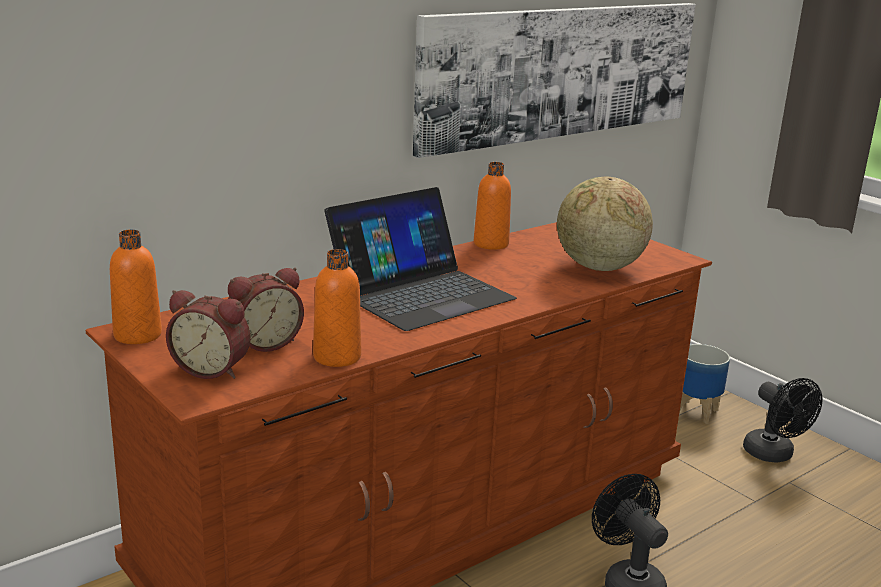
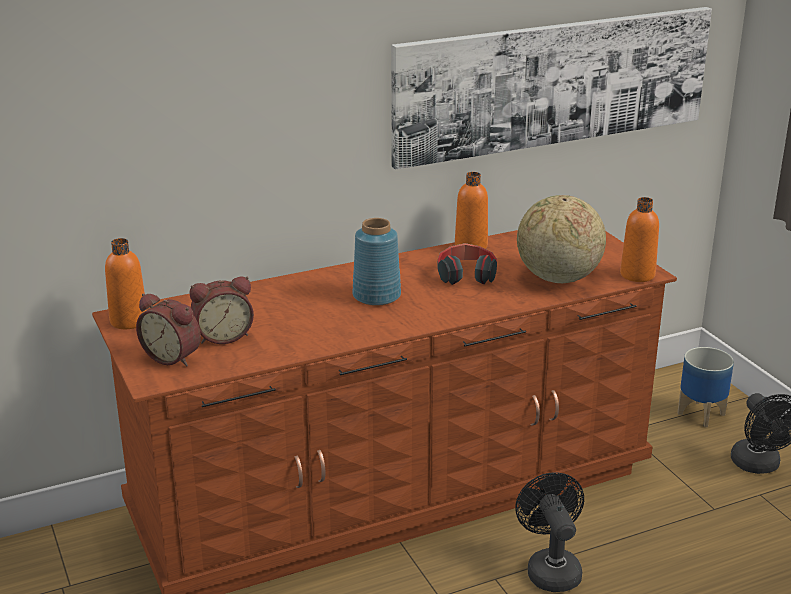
camera: 15 degrees right, 5 degrees up
(337, 357) = (275, 353): orange bottle -> orange bottle (637, 275)
(420, 293) = (377, 295): laptop -> blue vase
(503, 269) = (466, 275): none -> headphones

